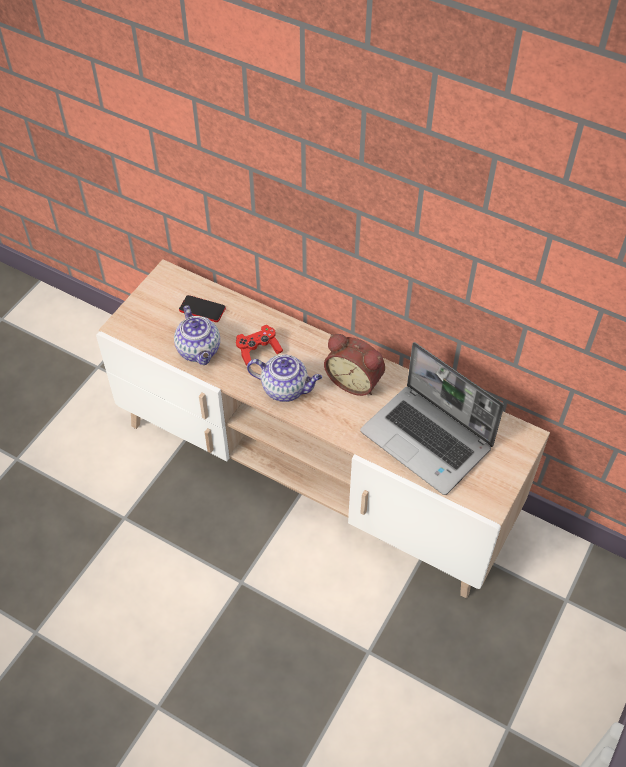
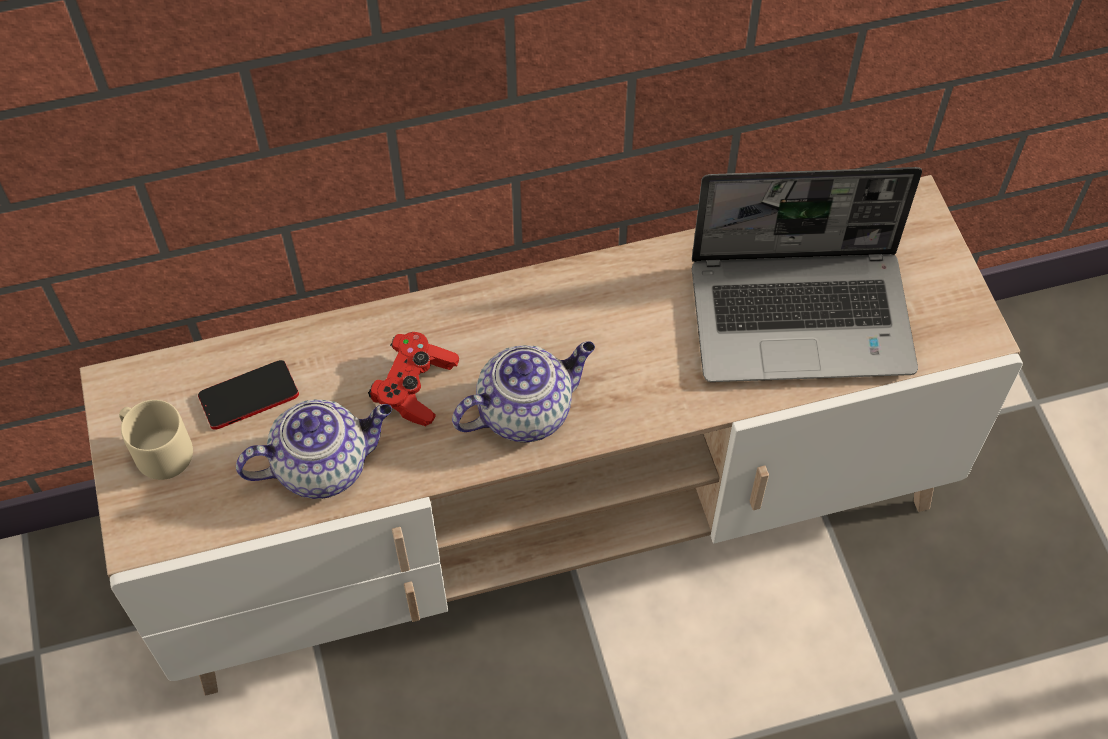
camera: 45 degrees left, 5 degrees up
(155, 304) = (158, 451): none -> beige mug
(199, 350) = (324, 465): teapot -> teapot turned 45 degrees counterclockwise
(355, 380) = (609, 314): alarm clock -> none

